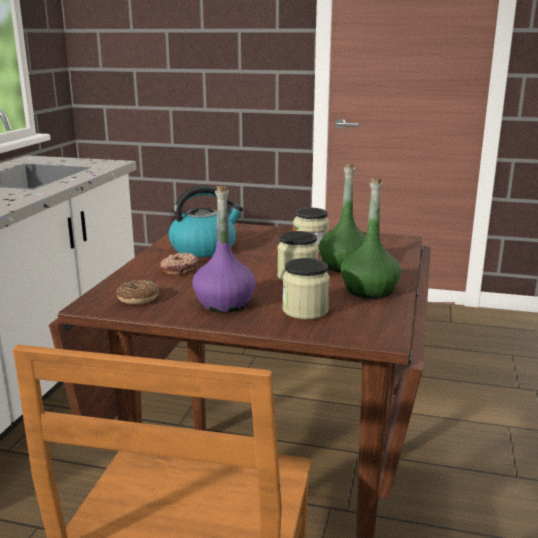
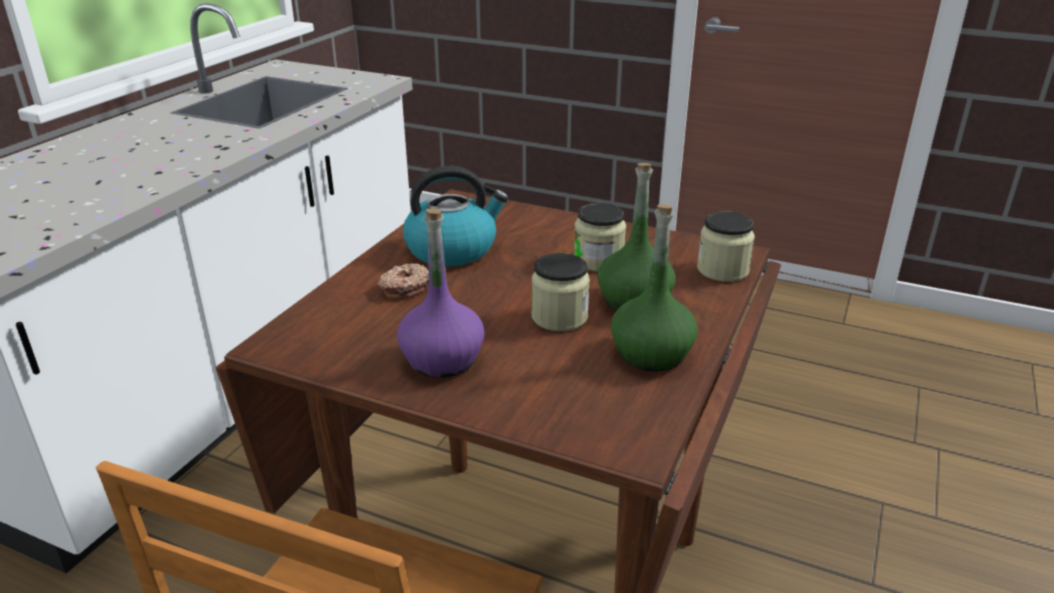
camera: 10 degrees right, 10 degrees up
(138, 298) = (333, 339): donut -> none
(305, 310) = (546, 385): jar -> jar (722, 270)

